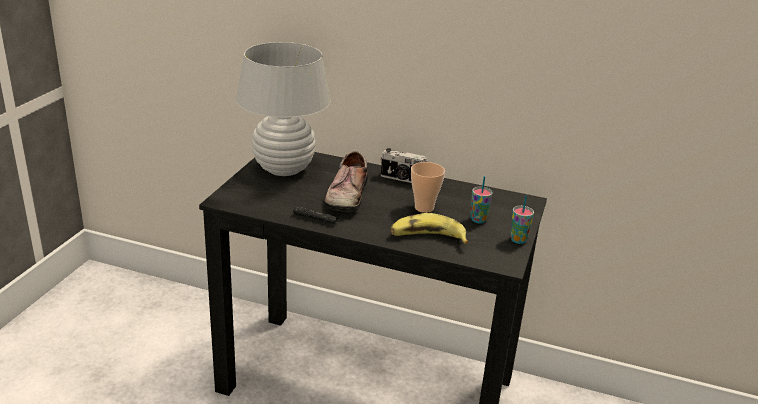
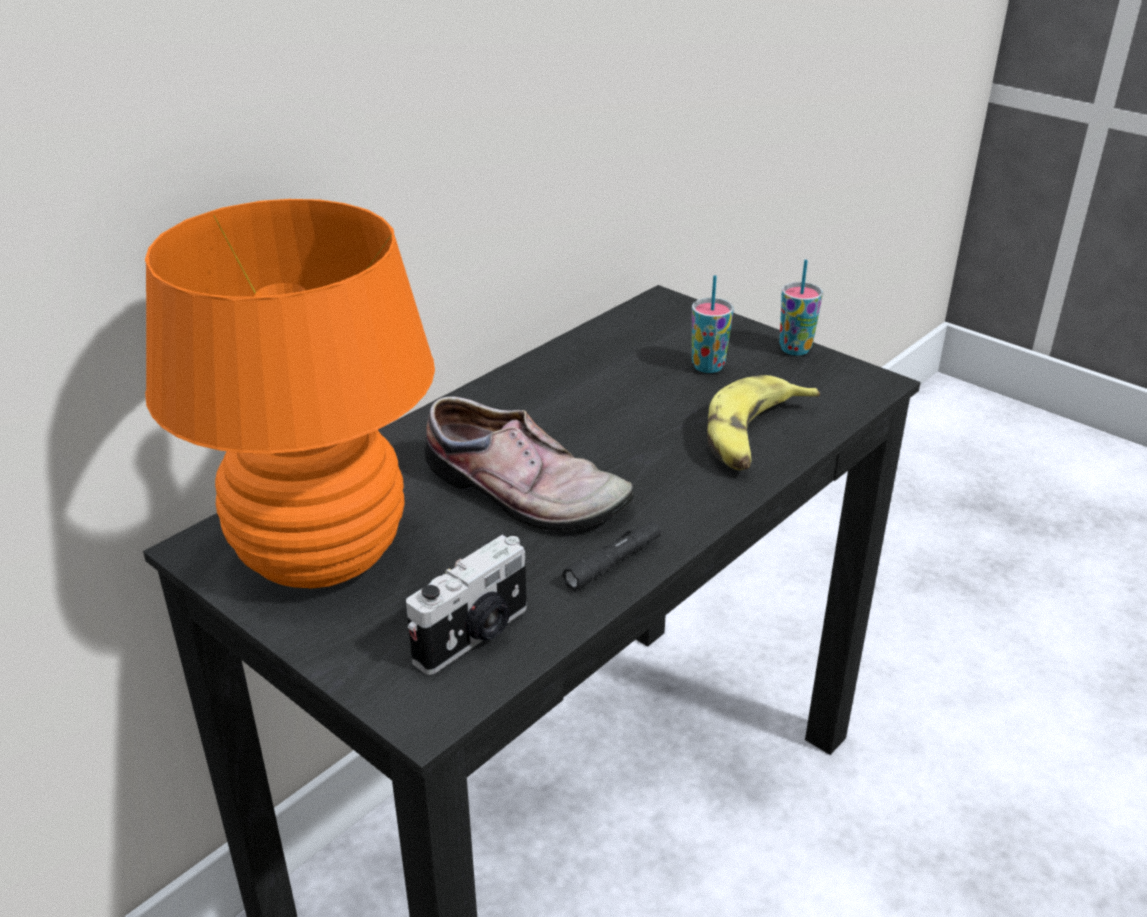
camera: 65 degrees left, 5 degrees up
(283, 169) = (321, 559): white table lamp -> orange table lamp
(402, 179) = (495, 404): camera -> camera (475, 636)
(424, 208) = (633, 410): cup -> none

